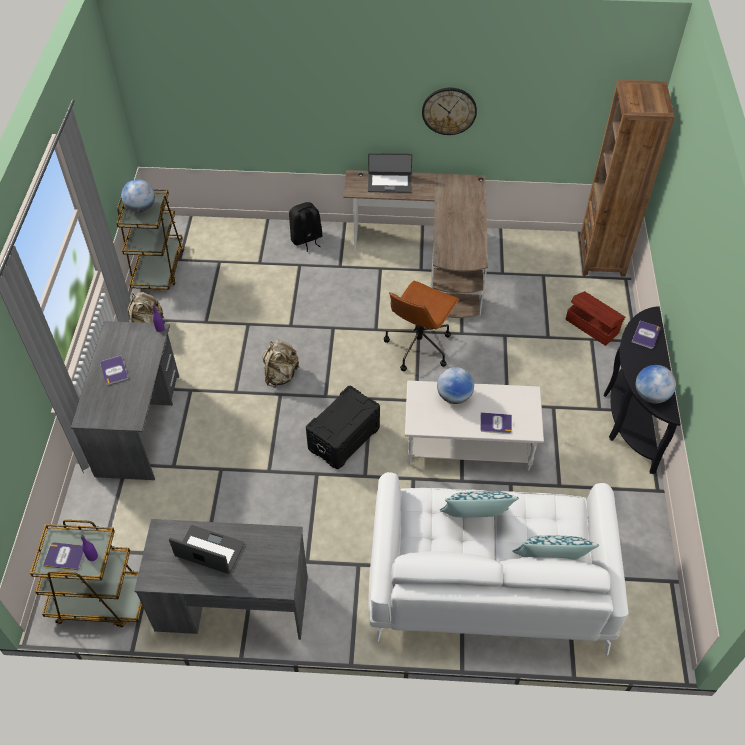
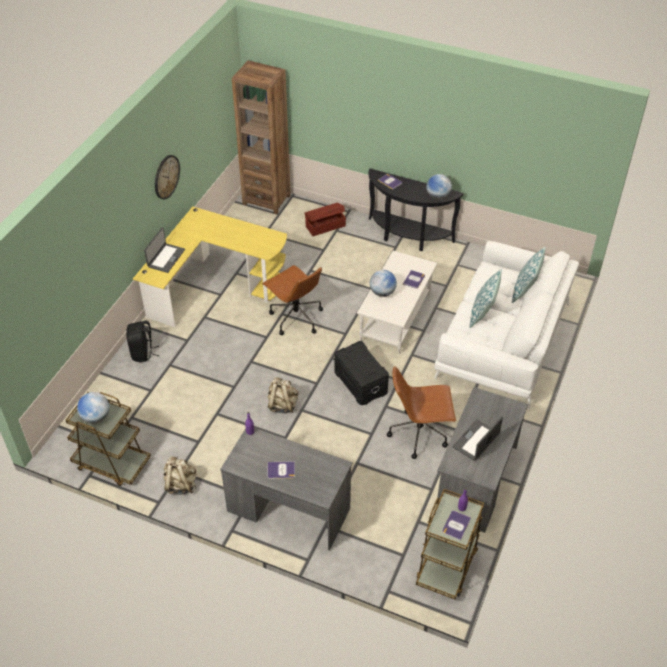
camera: 70 degrees left, 5 degrees down
(286, 521) = (419, 433): none -> brown office chair
(431, 260) = (214, 286): brown desk -> yellow desk

